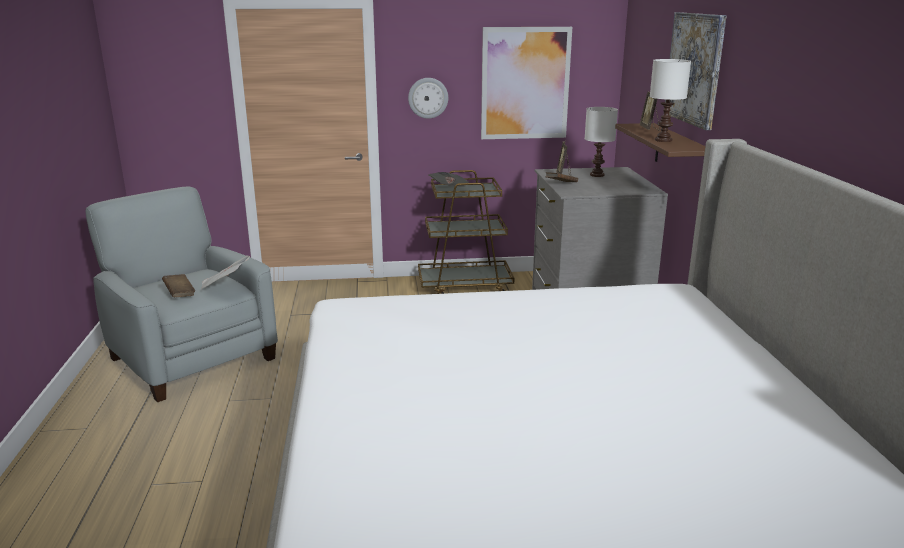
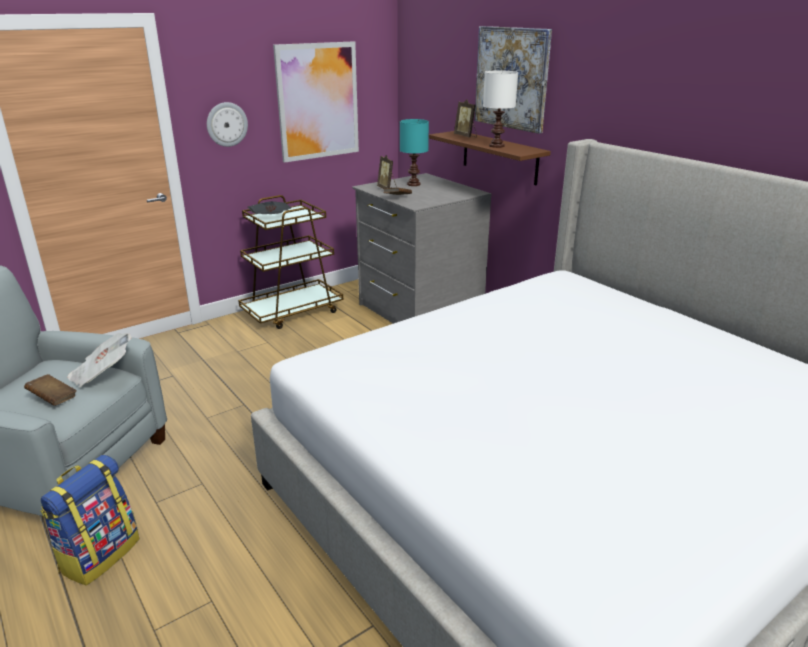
camera: 30 degrees left, 5 degrees up
(164, 422) = (100, 554): none -> backpack
(596, 175) = (413, 184): white table lamp -> turquoise table lamp

